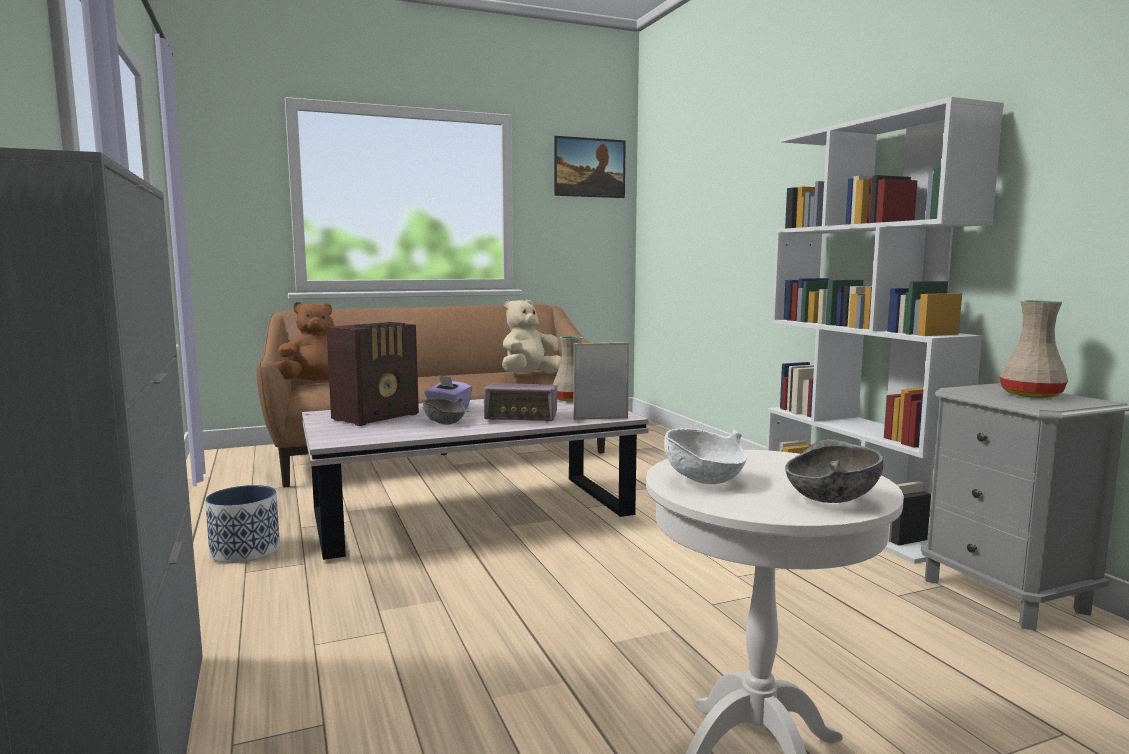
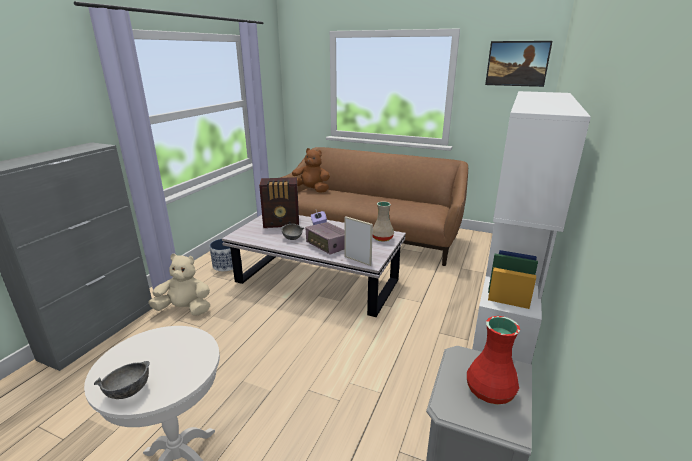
camera: 45 degrees right, 15 degrees up
(529, 376) = (407, 209): beige plush toy -> beige plush toy (185, 309)
(704, 480) = (140, 348): white bowl -> none
(1031, 394) = (491, 390): beige vase -> red vase

